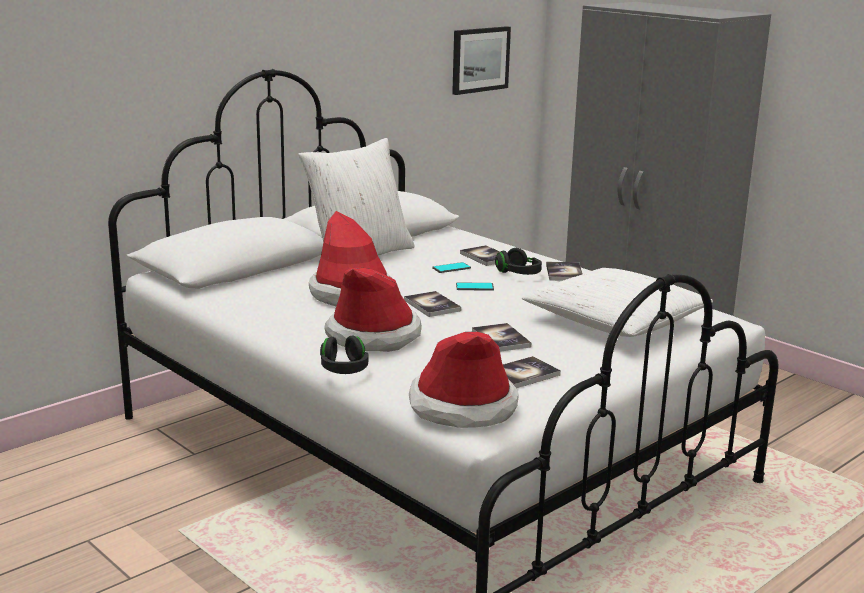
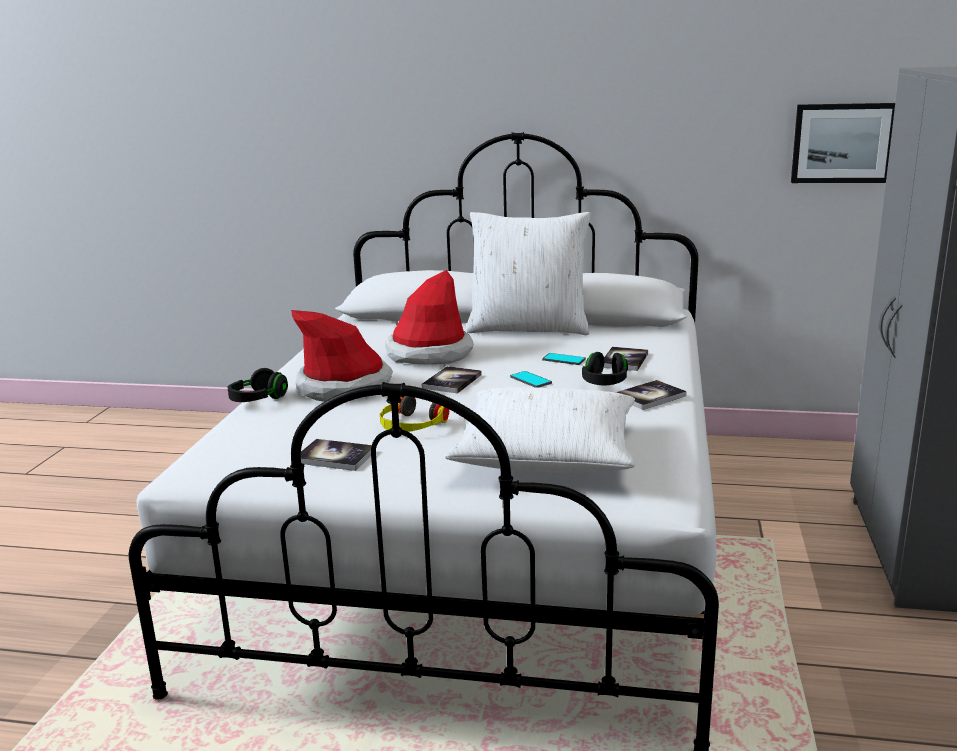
camera: 55 degrees right, 0 degrees up
(462, 407) = (227, 457): hat -> none
(501, 339) = (411, 425): book -> headphones

